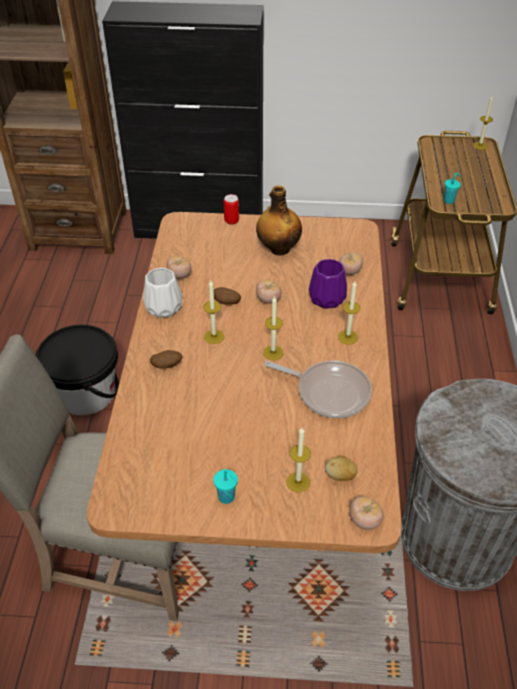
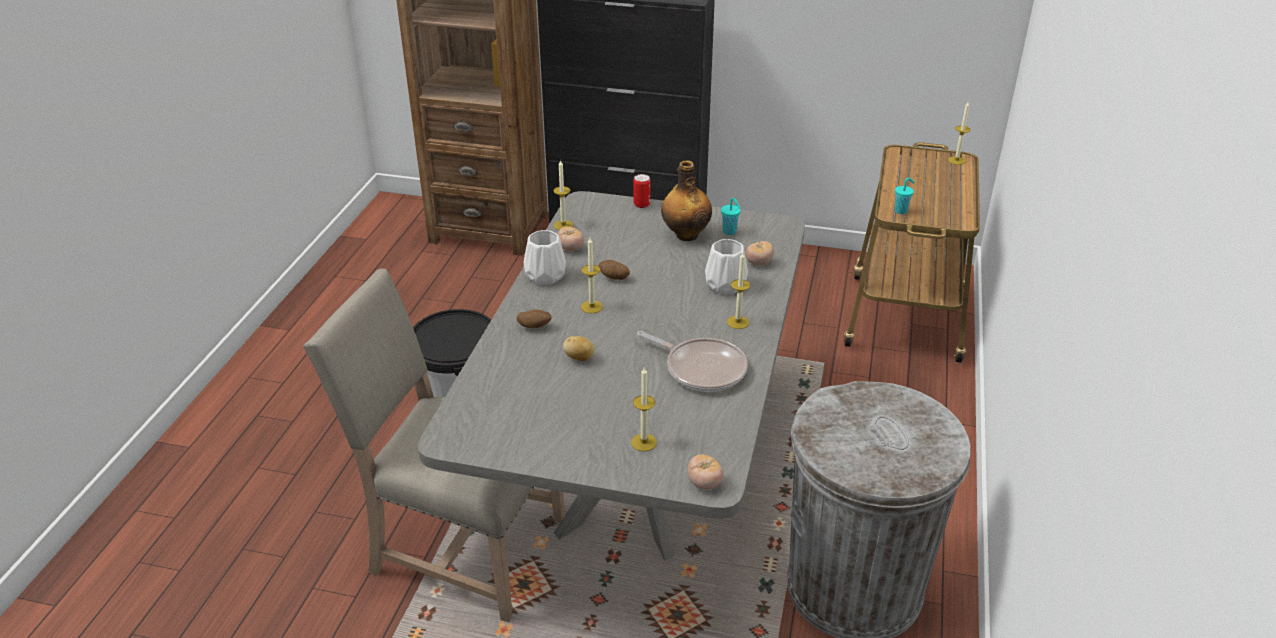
camera: 10 degrees right, 10 degrees down
(227, 497) = (565, 446): turquoise cup -> turquoise cup (730, 232)
(257, 465) = (636, 484): brown dining table -> grey dining table
(268, 300) = (660, 280): tomato -> none
(273, 353) = (651, 327): candle -> candle (563, 225)
(326, 298) = (725, 285): purple vase -> white vase
(340, 476) = (690, 442): potato -> potato (579, 358)

